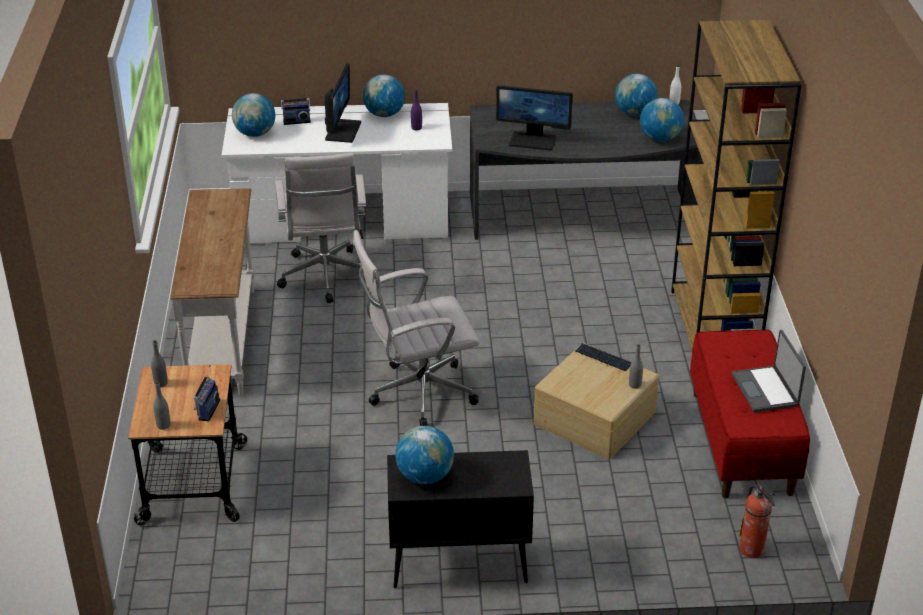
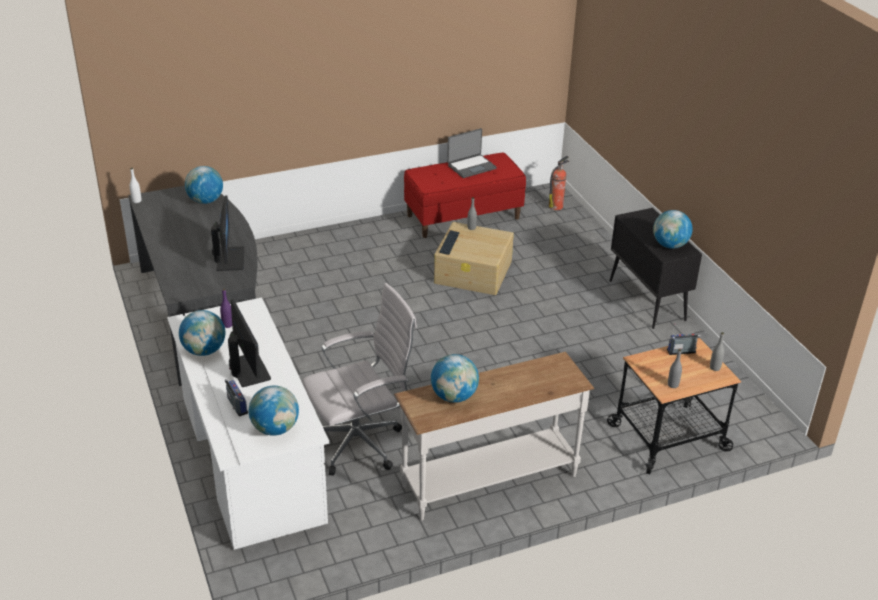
camera: 110 degrees left, 0 degrees up
(342, 130) = (248, 370): monitor -> monitor turned 75 degrees clockwise
(417, 394) = (494, 352): white office chair -> none
(634, 113) = (162, 217): globe -> globe (454, 396)
(714, 328) = (343, 237): brown bookcase -> none

